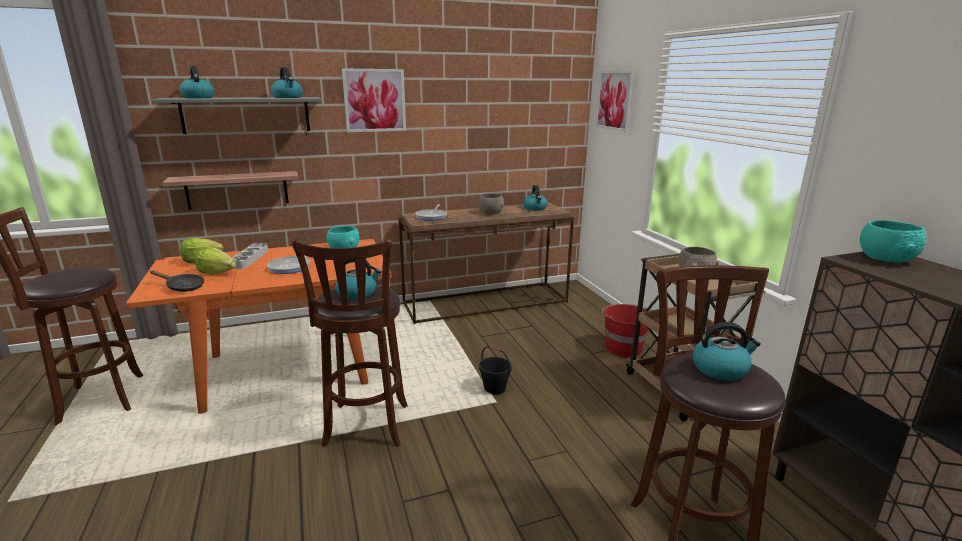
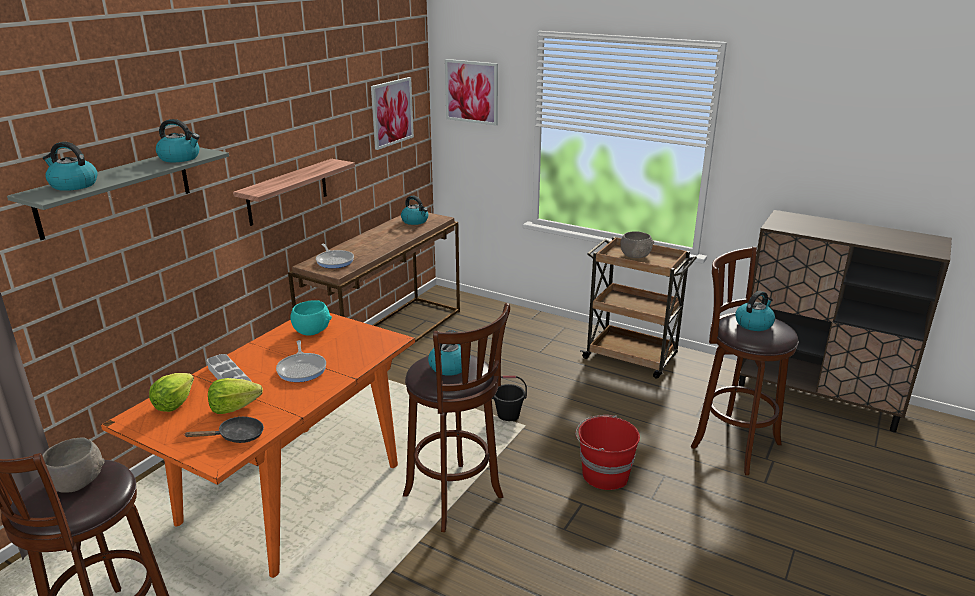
camera: 40 degrees left, 5 degrees up
(237, 190) = (114, 297): shelf -> shelf (287, 192)
(374, 100) = (250, 136): picture -> picture (392, 112)
(491, 212) = (383, 238): grey bowl -> grey bowl (76, 481)
(623, 348) = (555, 338): red bucket -> red bucket (604, 474)
(886, 259) = (786, 219): turquoise bowl -> none

